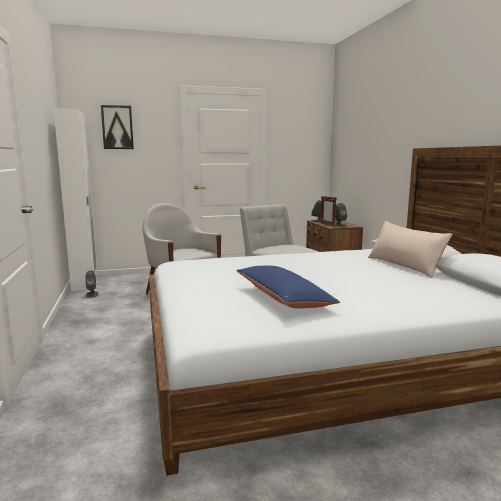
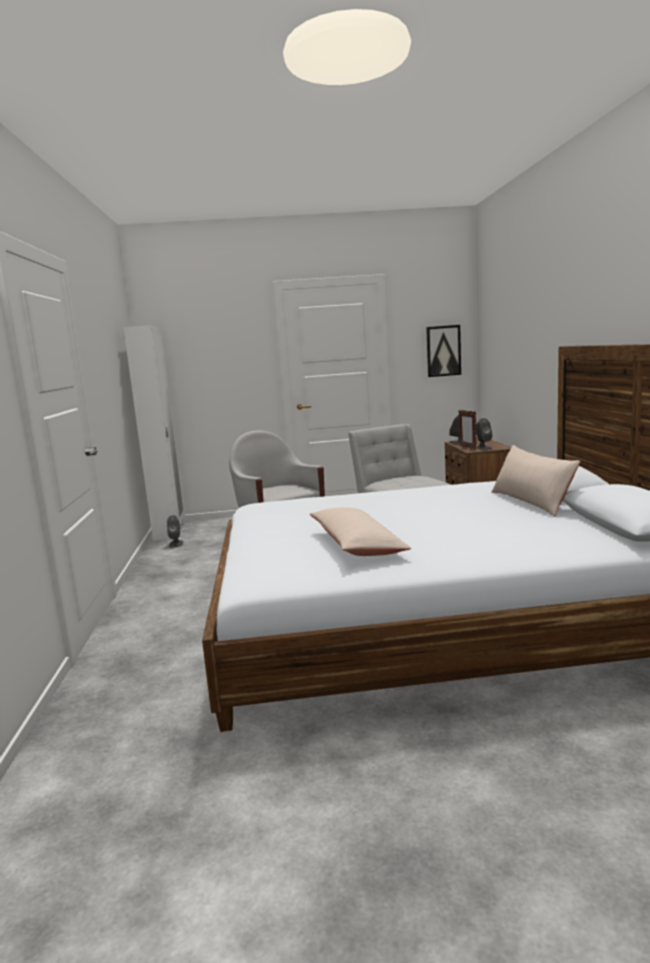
camera: 10 degrees right, 0 degrees up
(117, 127) = (200, 340): picture -> picture (443, 351)
(283, 298) = (357, 545): blue pillow -> beige pillow

